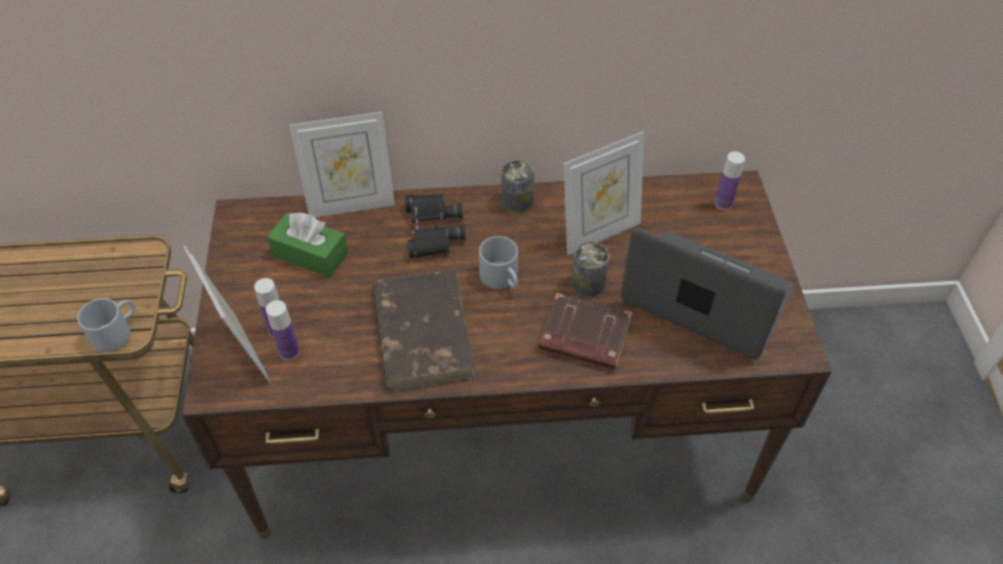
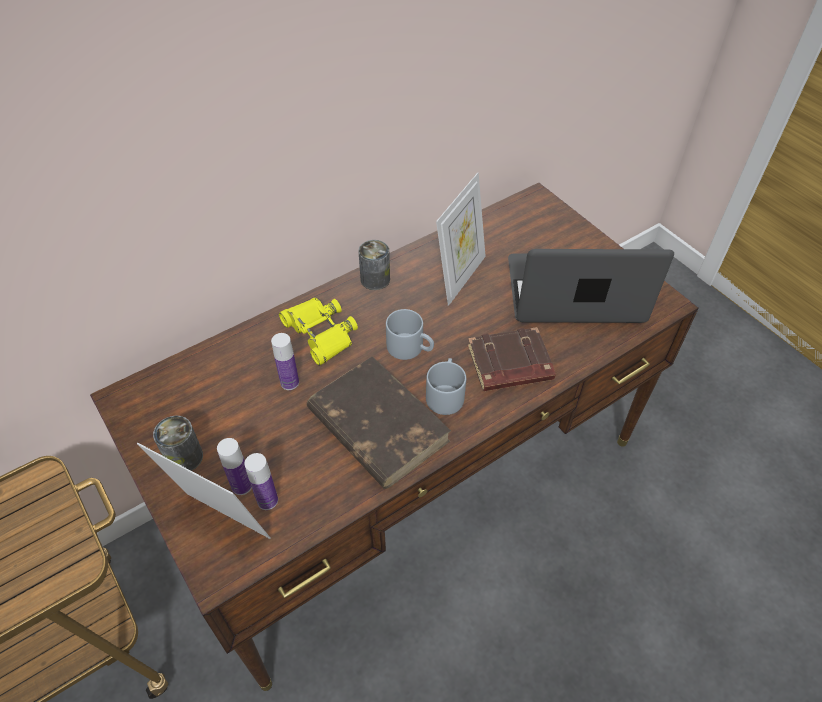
camera: 30 degrees left, 0 degrees up
(116, 331) = (62, 571): grey mug -> grey mug (445, 393)
(310, 254) = (223, 403): green tissue box -> none
(351, 205) = (230, 343): picture frame -> none
(432, 230) = (320, 333): black binoculars -> yellow binoculars
(588, 284) = (481, 321): can -> can (184, 457)
(723, 203) = (534, 216): bottle -> bottle (289, 382)

